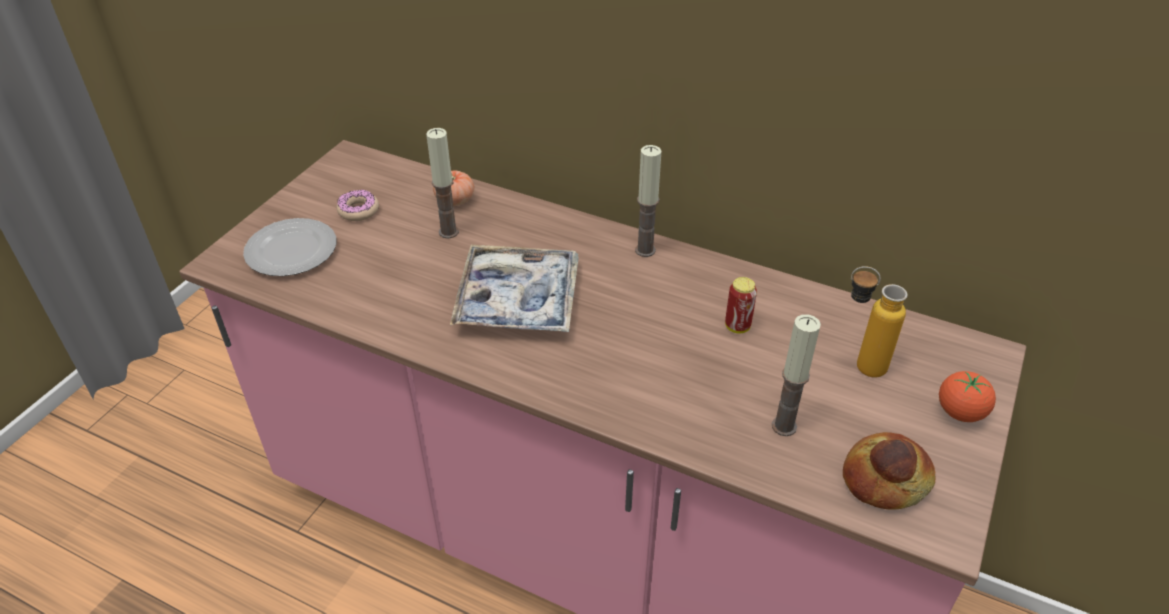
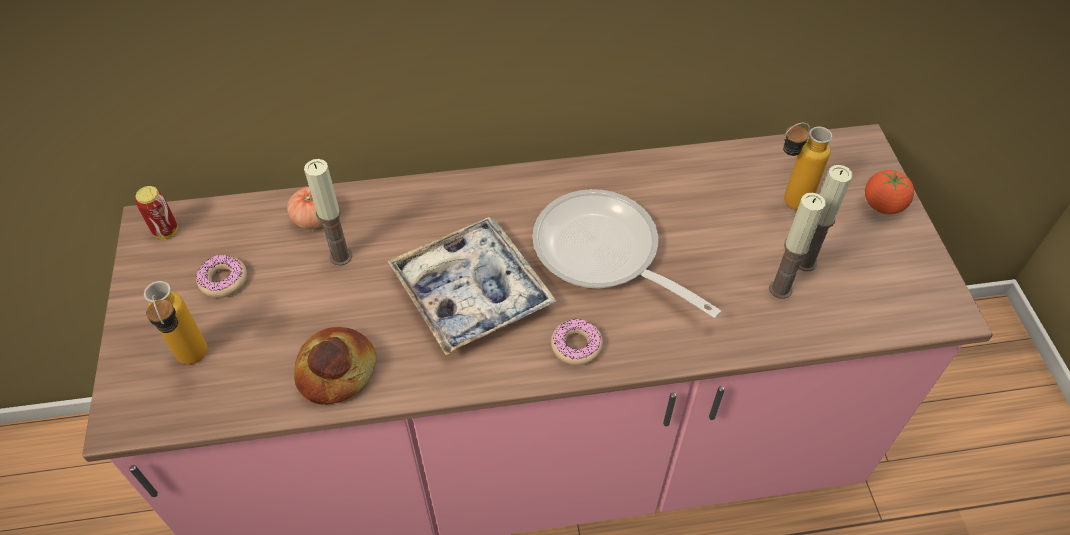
camera: 35 degrees left, 10 degrees up
(292, 251) = (195, 363): plate -> bottle
(561, 376) = (576, 346): none -> donut
(645, 250) = (538, 183): candle -> candle (805, 262)
(649, 324) = (604, 254): none -> frying pan
(737, 326) = (673, 218): can -> can (165, 231)
(885, 480) = (881, 293): bread -> bread (337, 372)

